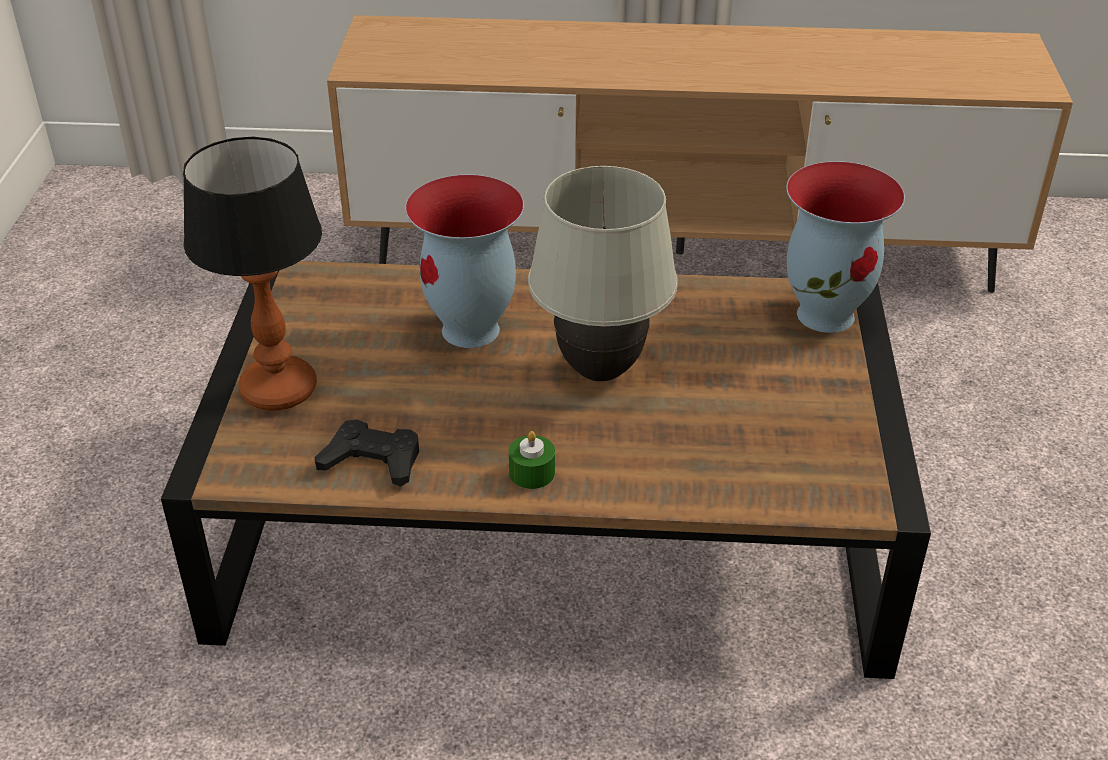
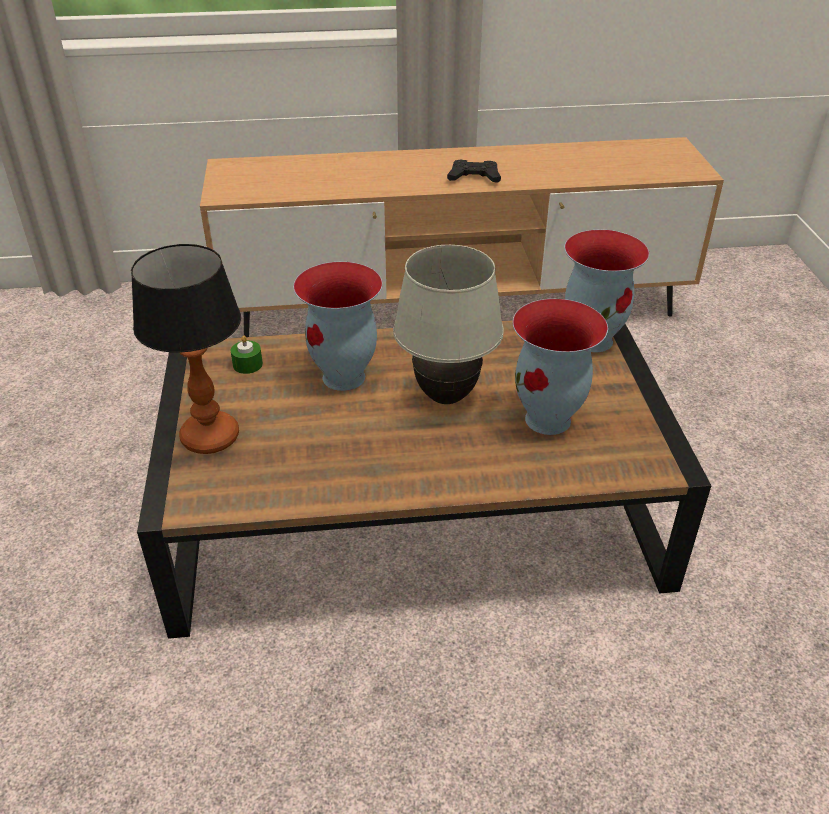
camera: 10 degrees left, 0 degrees up
(372, 460) = (295, 482): black game controller -> black game controller (474, 177)
(532, 473) = (417, 477): green candle -> green candle (247, 365)
(731, 418) = (549, 420): none -> vase

